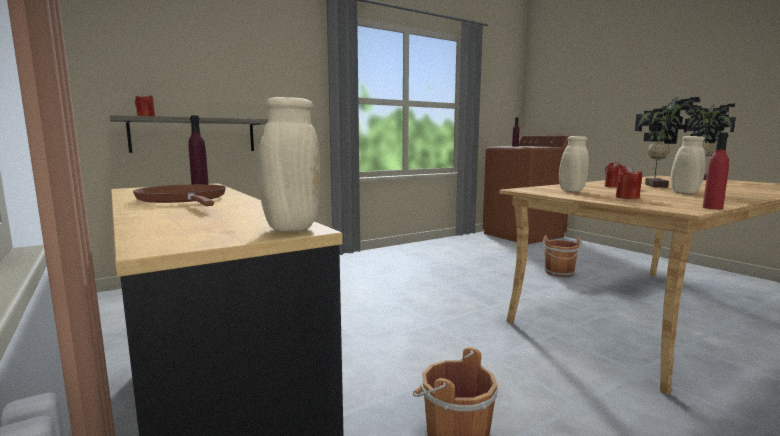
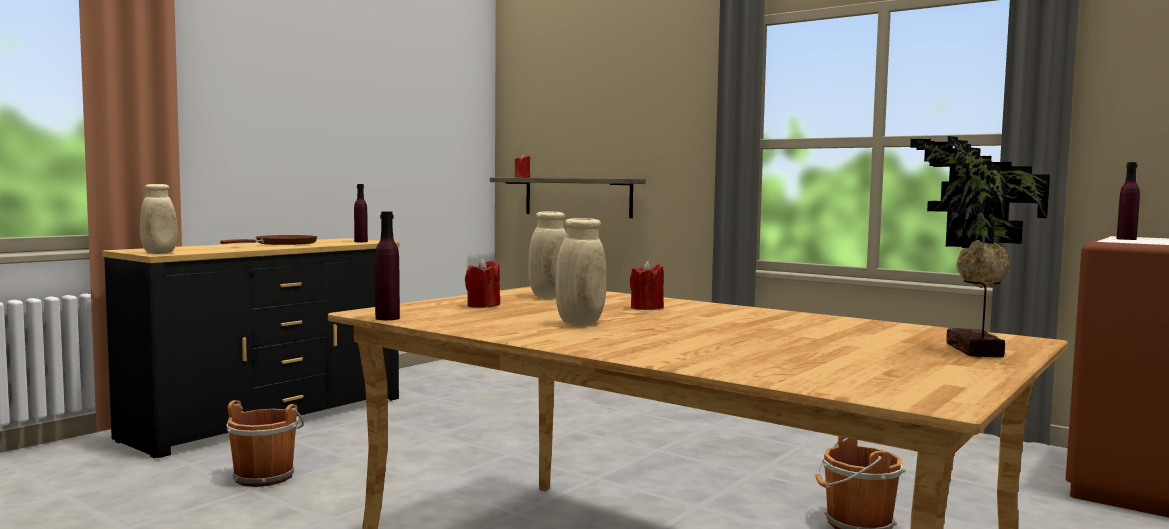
camera: 70 degrees right, 5 degrees down
(658, 186) = (697, 322): potted plant -> none
(712, 208) = (387, 318): red bottle -> purple bottle

